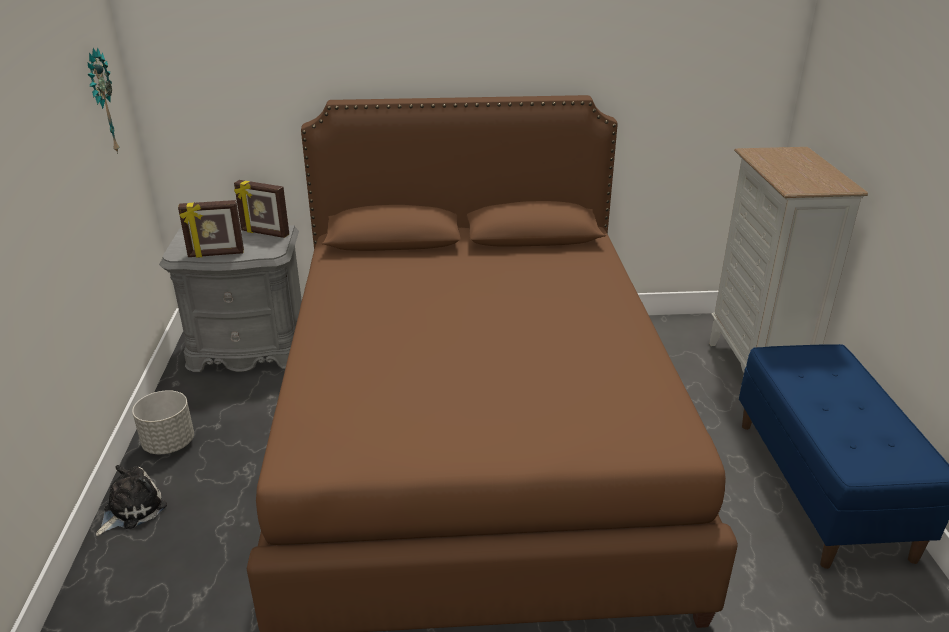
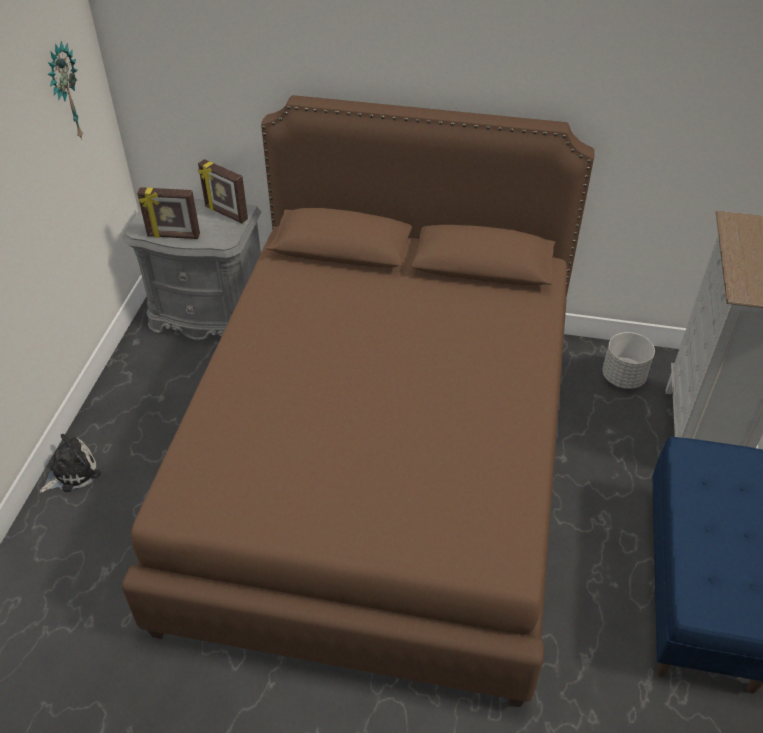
camera: 15 degrees right, 15 degrees up
(168, 444) = (115, 409): grey planter -> grey planter (622, 377)

